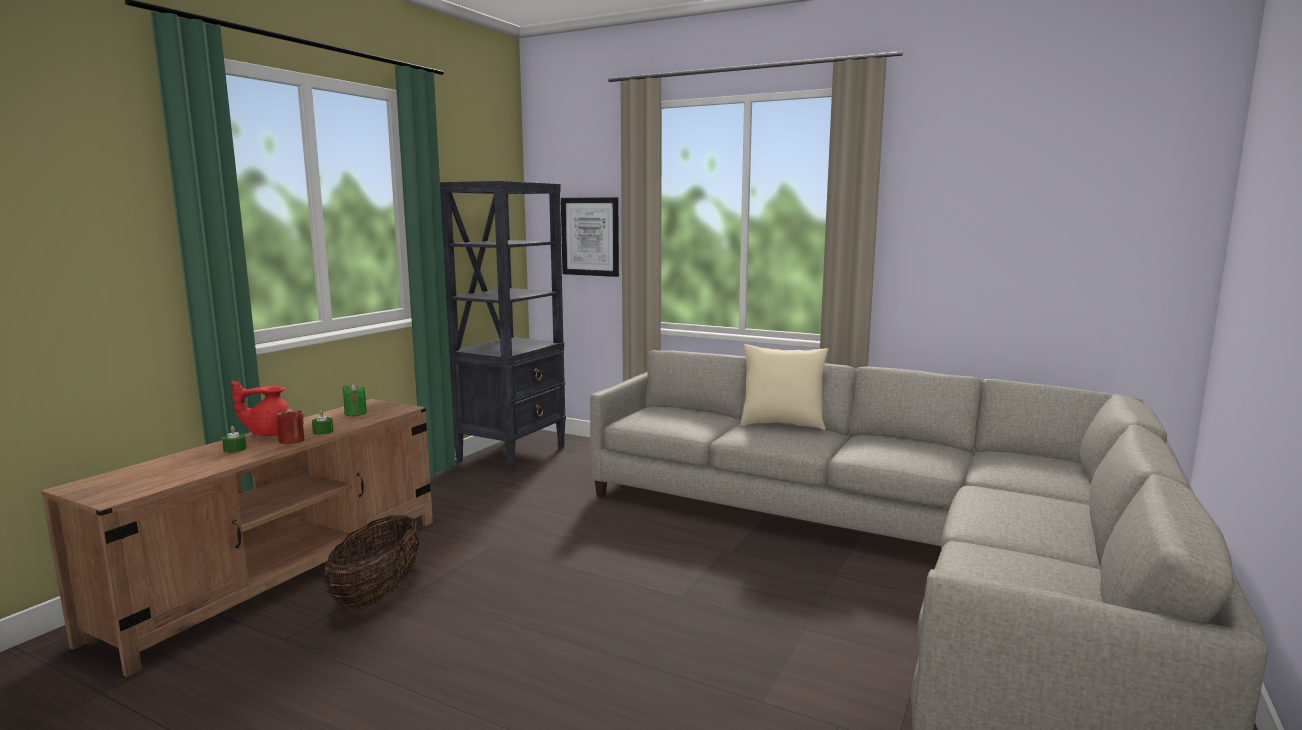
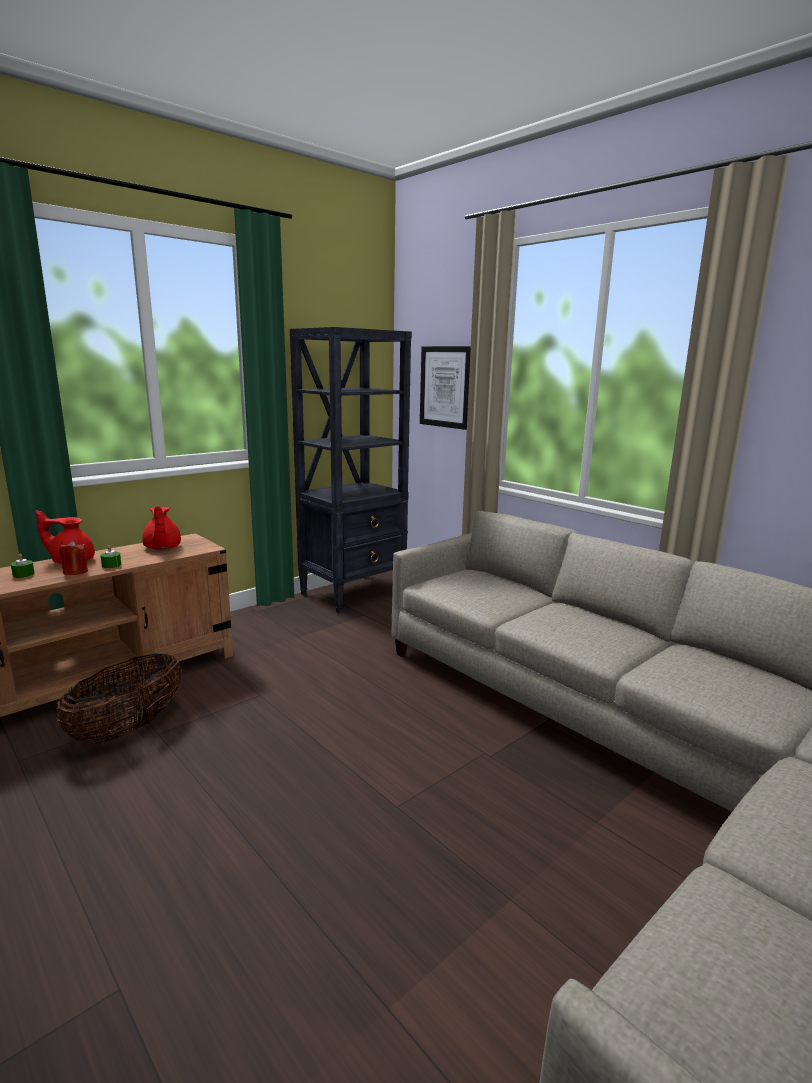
camera: 20 degrees right, 5 degrees up
(355, 413) = (162, 548): green candle -> red teapot
(782, 425) = (591, 615): beige pillow -> none

